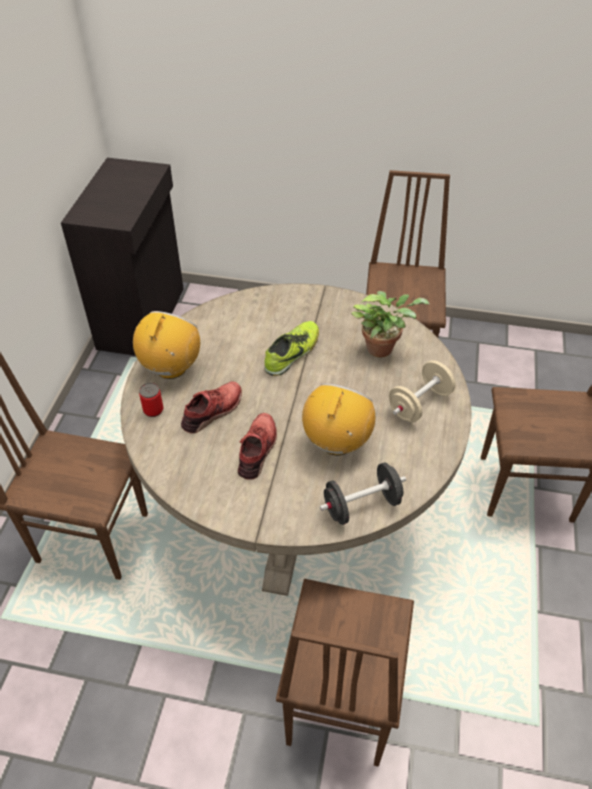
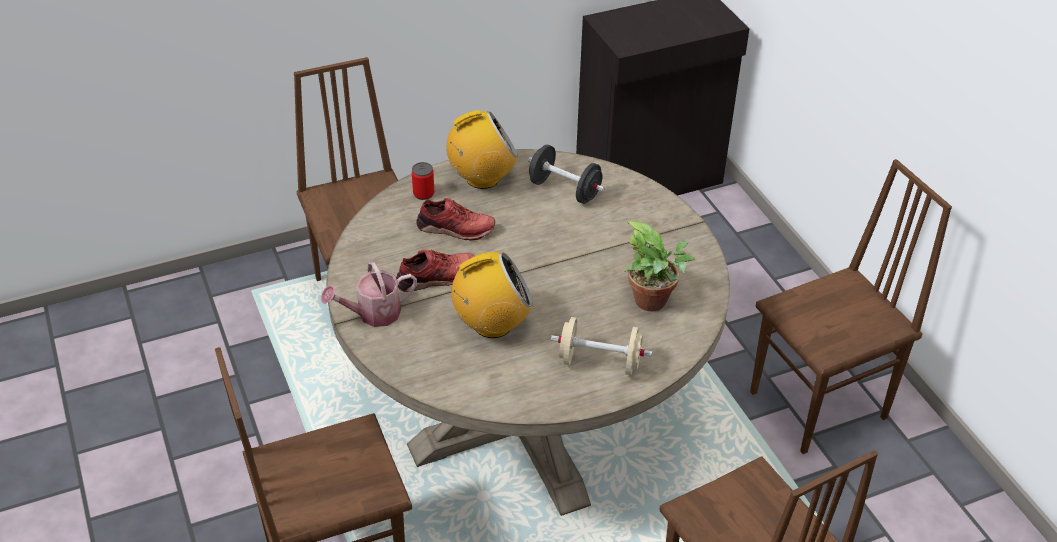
camera: 55 degrees right, 5 degrees down
(265, 510) = (373, 314): none -> watering can
(293, 353) = (580, 243): shoe -> none
(362, 505) = (431, 374): black dumbbell -> black dumbbell (565, 190)

